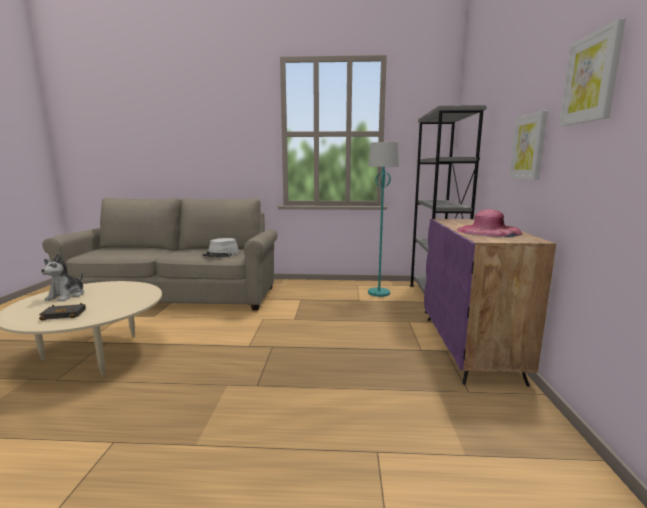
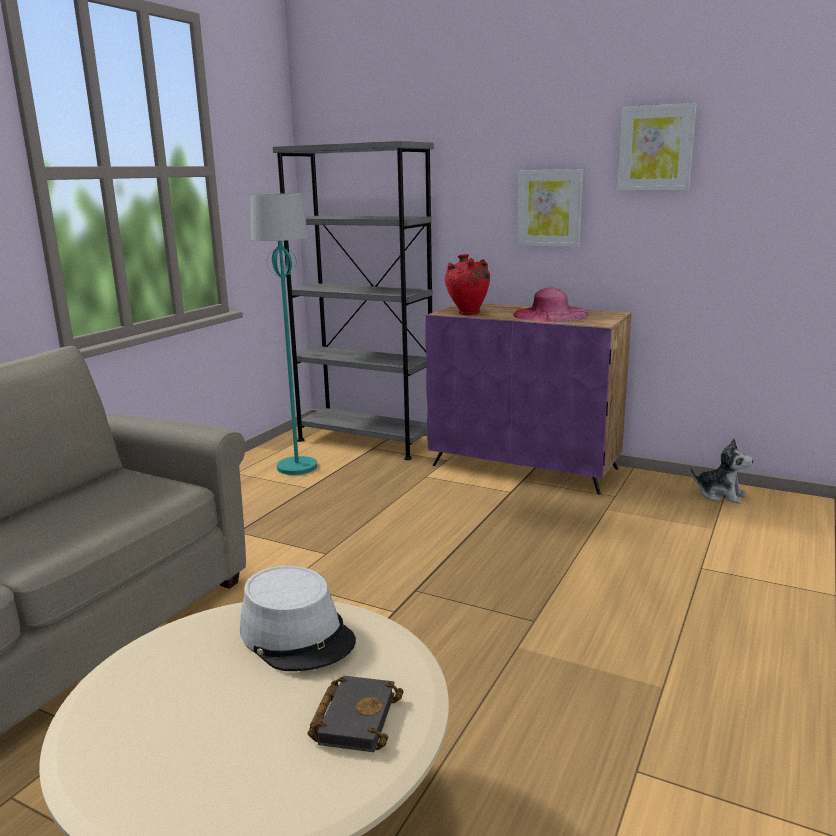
camera: 65 degrees left, 5 degrees up
(67, 296) = (176, 738): plush toy -> plush toy (720, 495)
(221, 254) = (117, 502): grey hat -> grey hat (297, 635)
(449, 222) = (467, 314): none -> red vase

